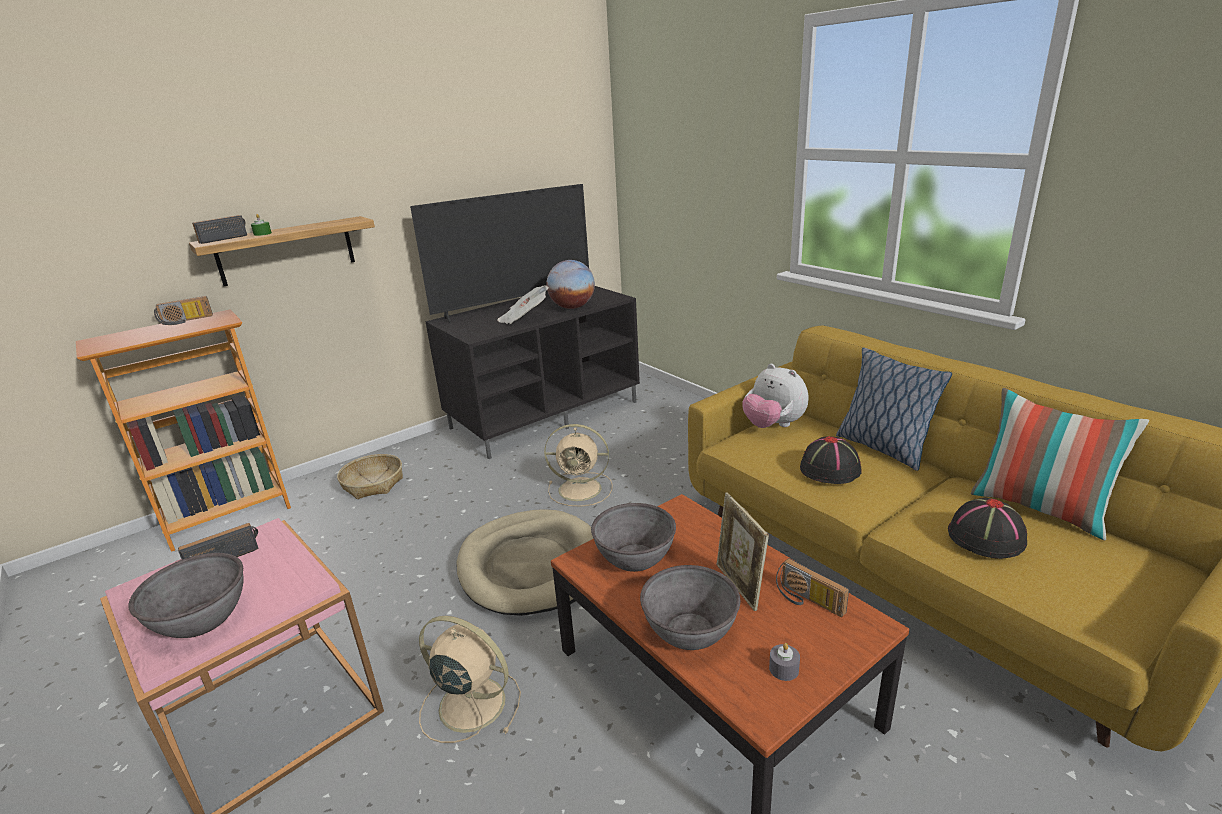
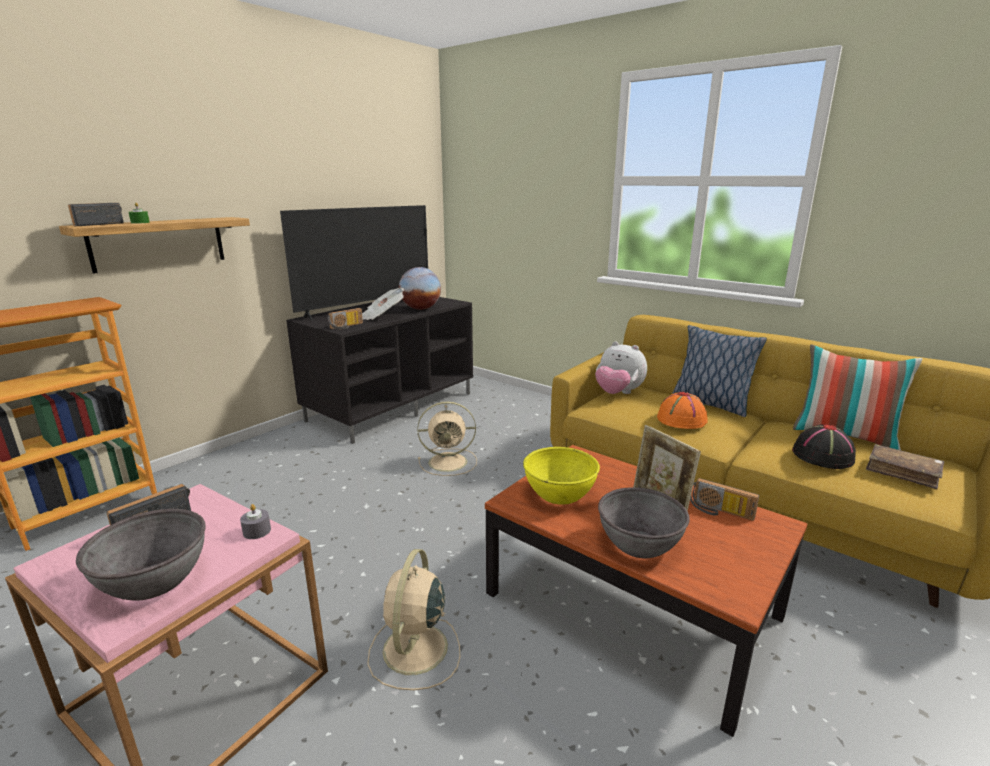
camera: 15 degrees left, 5 degrees down
(186, 321) = (53, 305): radio -> radio (347, 326)
(373, 484) = (242, 471): basket -> none
(469, 703) = (414, 651): beige fan -> beige fan turned 90 degrees counterclockwise
(531, 565) = (428, 526): beige dog bed -> none
(635, 557) = (559, 493): grey bowl -> yellow bowl
(784, 669) = (732, 563): grey candle -> grey candle (257, 531)
(830, 469) = (682, 419): black hat -> orange hat
(1084, 571) = (902, 472): none -> brown book

